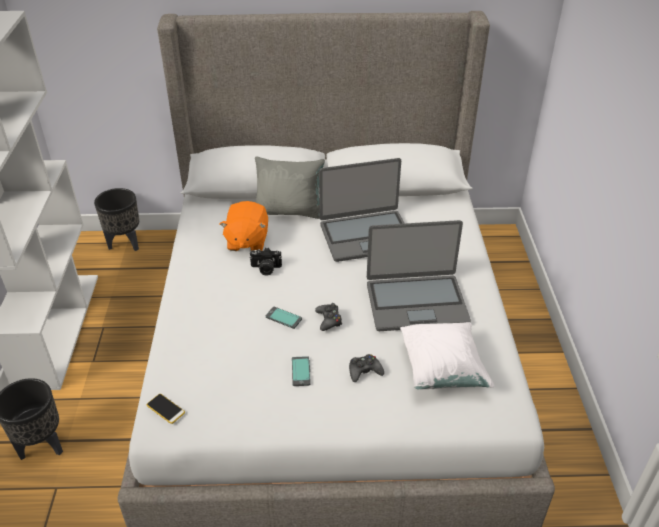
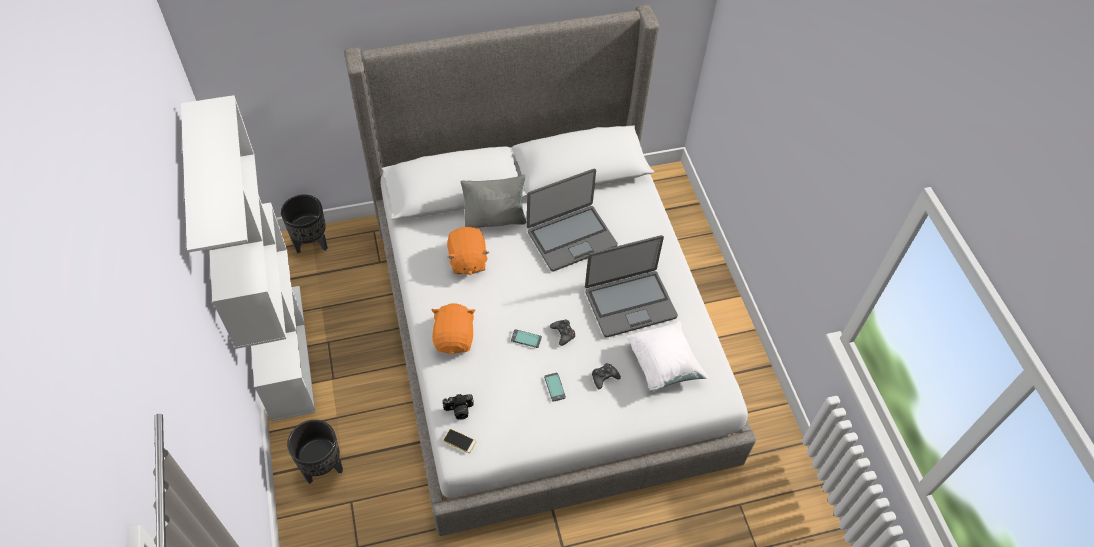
camera: 15 degrees left, 15 degrees up
(204, 306) = (454, 338): none -> orange plush toy
(265, 269) = (494, 289): camera -> camera (459, 410)

